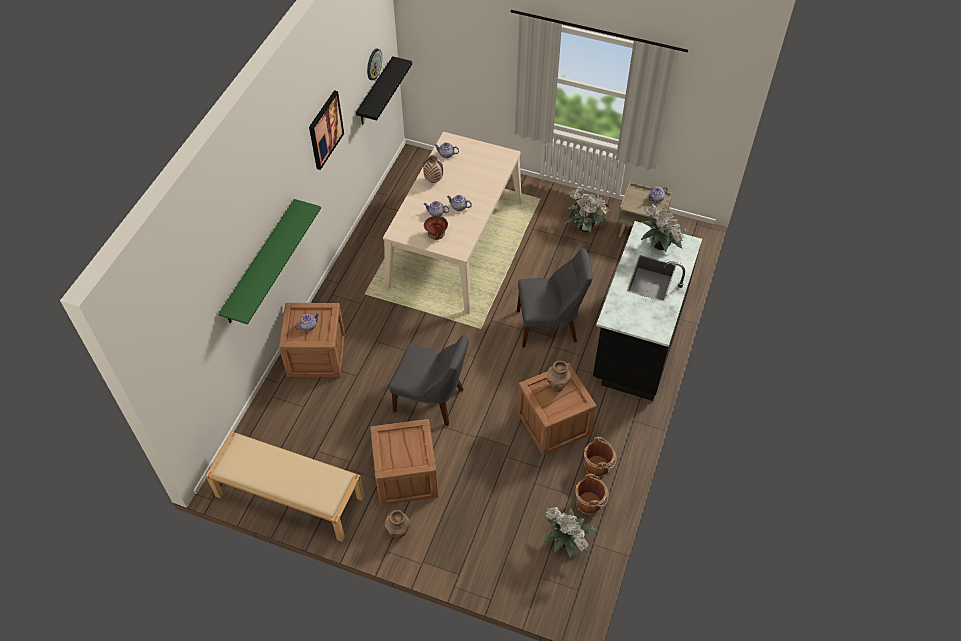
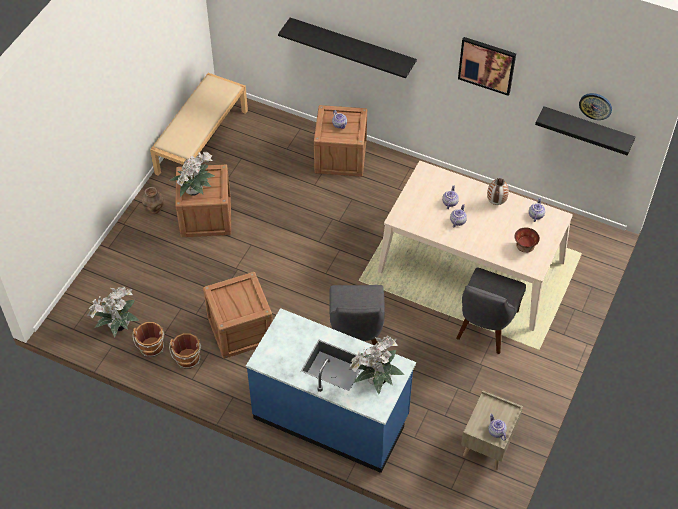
camera: 95 degrees right, 0 degrees up
(260, 262) = (352, 46): green shelf -> black shelf
(432, 401) = (279, 238): grey chair -> grey chair (485, 327)
(436, 235) = (419, 201): bowl -> bowl (524, 247)
(557, 386) = (247, 302): brown vase -> none
(583, 227) = (494, 387): potted plant -> potted plant (195, 191)
(638, 339) = (331, 417): black counter -> blue counter

